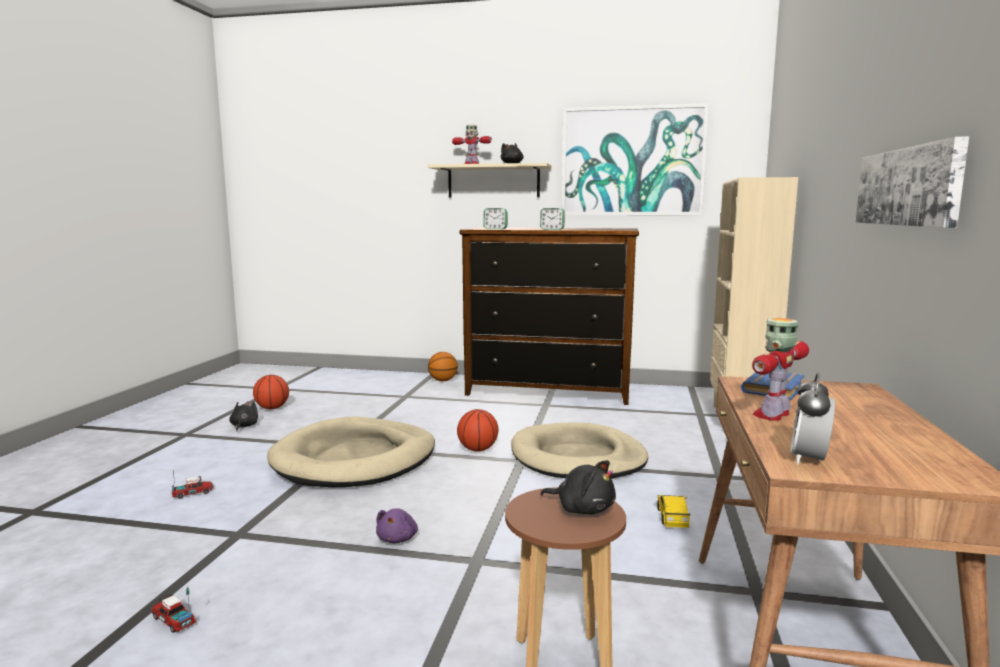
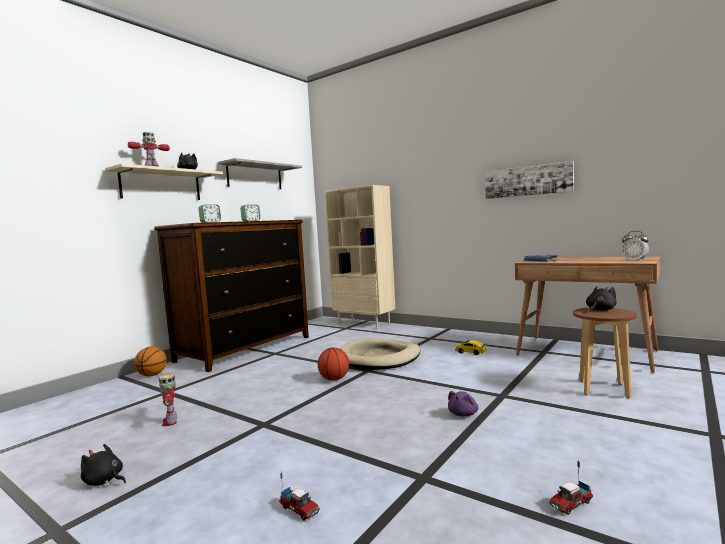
camera: 65 degrees left, 5 degrees down
(193, 493) = (299, 510): toy truck -> toy truck turned 135 degrees clockwise
(272, 408) = (65, 461): basketball -> none
(355, 459) = (301, 421): beige dog bed -> none
(398, 538) = (463, 414): purple plush toy -> purple plush toy turned 90 degrees clockwise
(632, 161) = (254, 176): picture -> grey shelf
(773, 415) = (579, 261): toy robot -> toy robot (170, 421)

